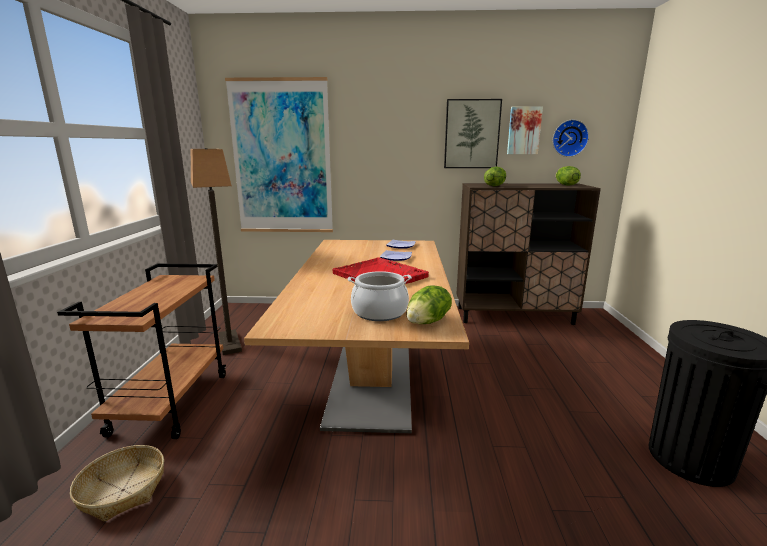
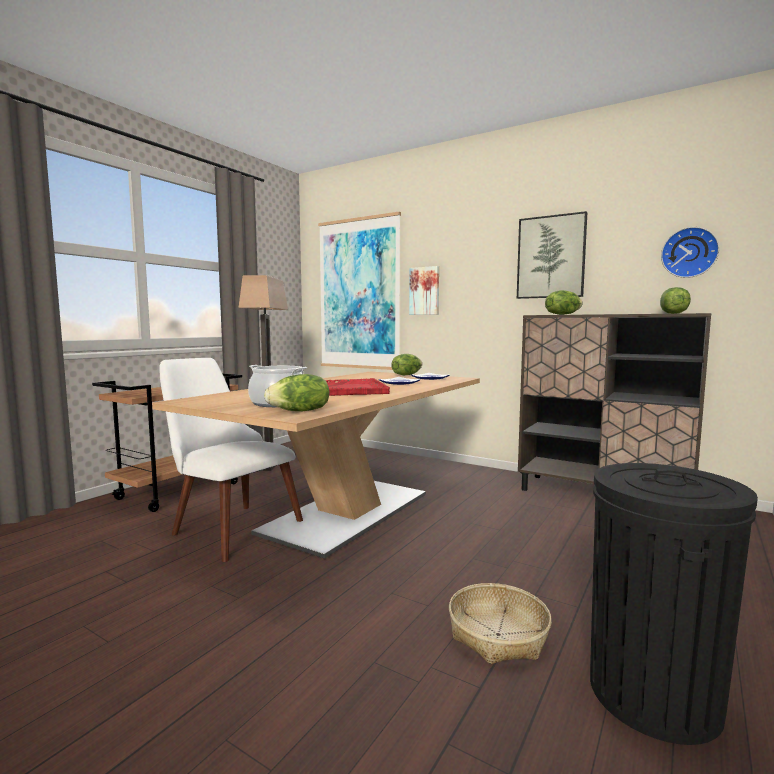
camera: 30 degrees right, 10 degrees down
(122, 490) = (86, 530): basket -> basket (497, 635)
(283, 429) = (227, 526): none -> white chair
(370, 242) = (406, 375): none -> lettuce
(523, 130) = (620, 248): picture -> picture (425, 291)

